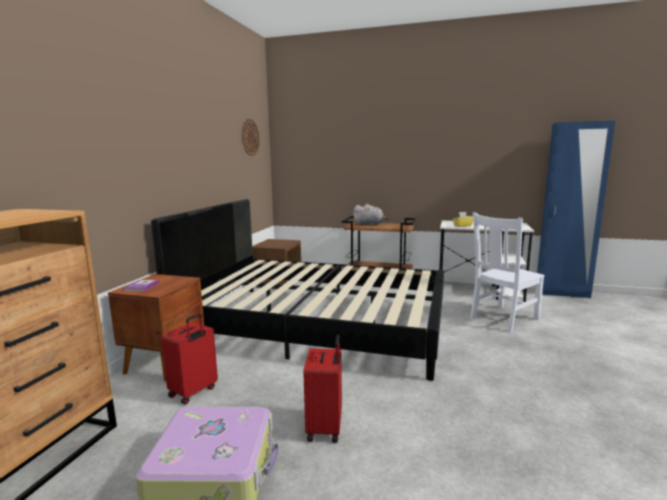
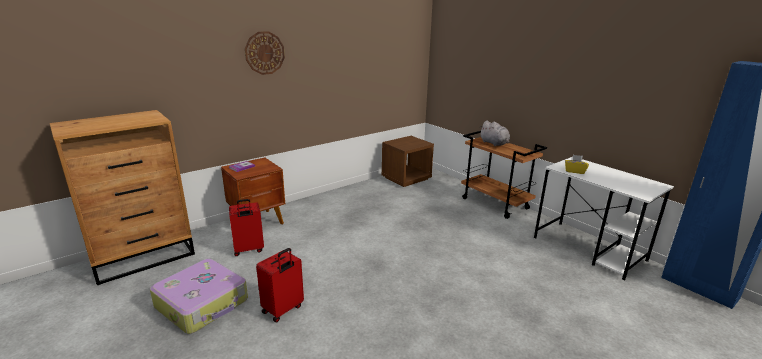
camera: 35 degrees right, 10 degrees up
(250, 137) = (398, 40): wall clock -> wall clock (264, 53)
(317, 324) = (384, 228): black bed -> none
(503, 319) = (560, 288): white chair -> none

